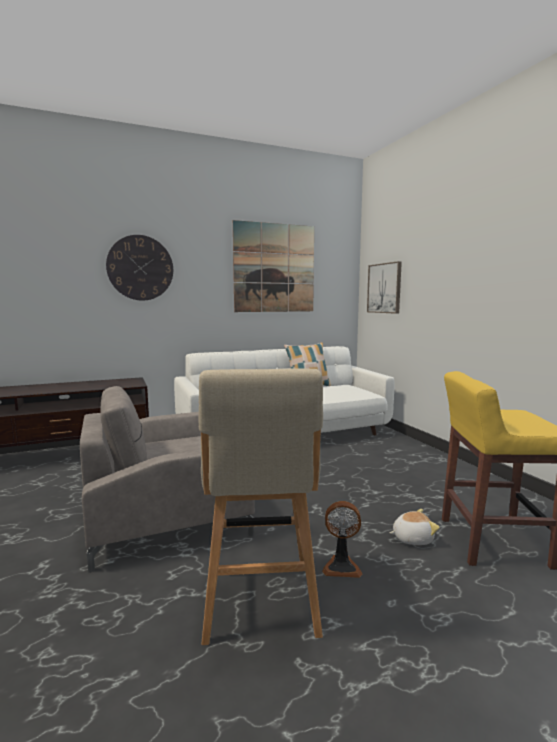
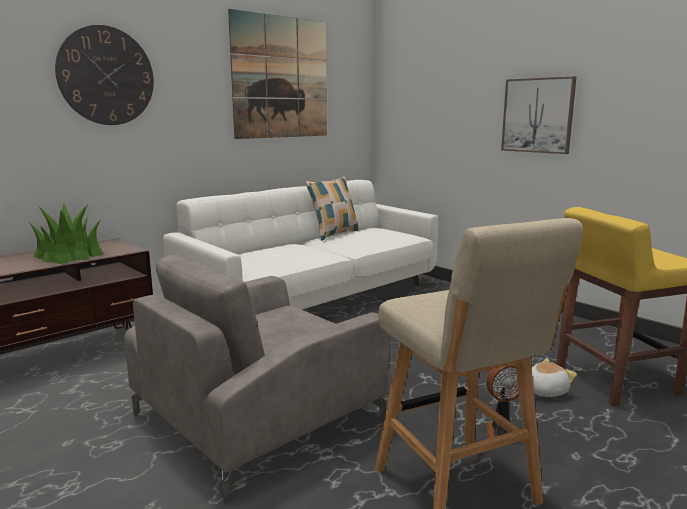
camera: 20 degrees left, 5 degrees up
(98, 385) = (69, 255): none -> potted plant
(384, 288) = (415, 106): picture -> picture (537, 115)

